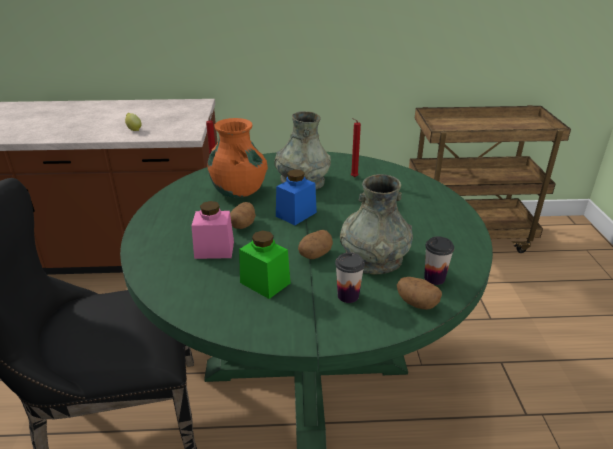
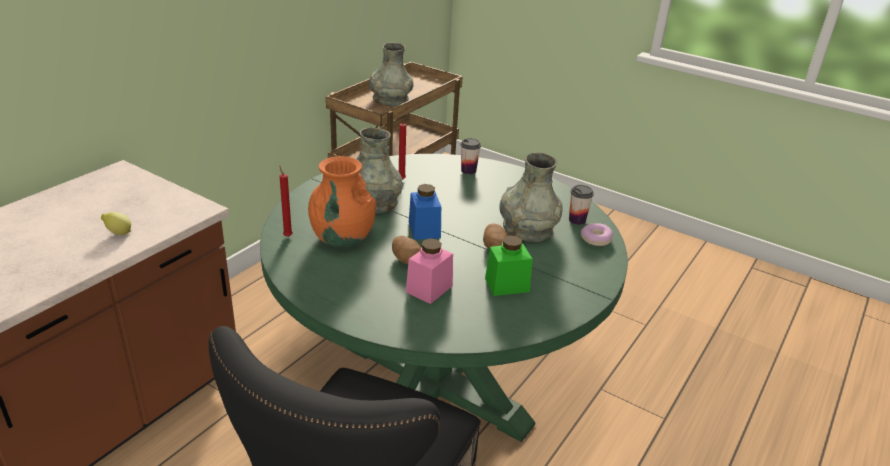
camera: 55 degrees left, 0 degrees up
(348, 296) = (561, 259): cup -> cup (468, 170)
(416, 303) = (596, 239): potato -> donut
(475, 128) = (390, 99): none -> grey vase

